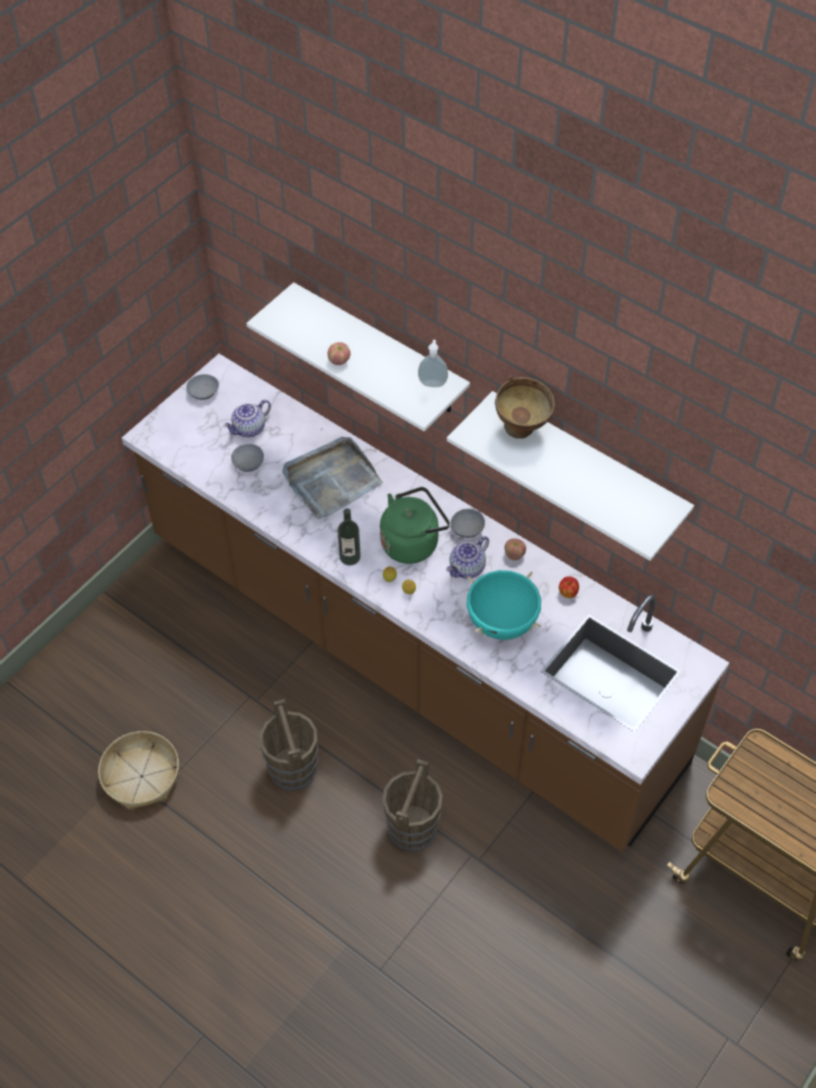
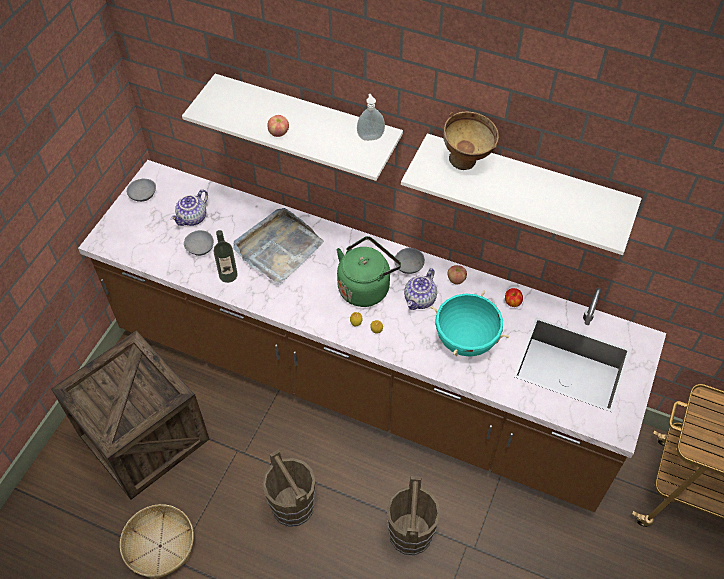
camera: 15 degrees left, 0 degrees up
(153, 658) = (143, 436): none -> crate
(350, 557) = (315, 311): bottle -> bottle (228, 275)

